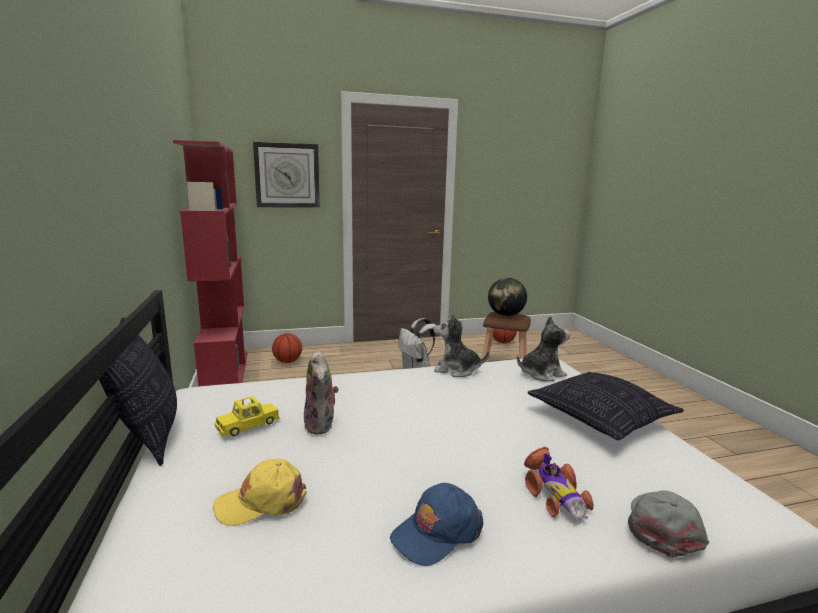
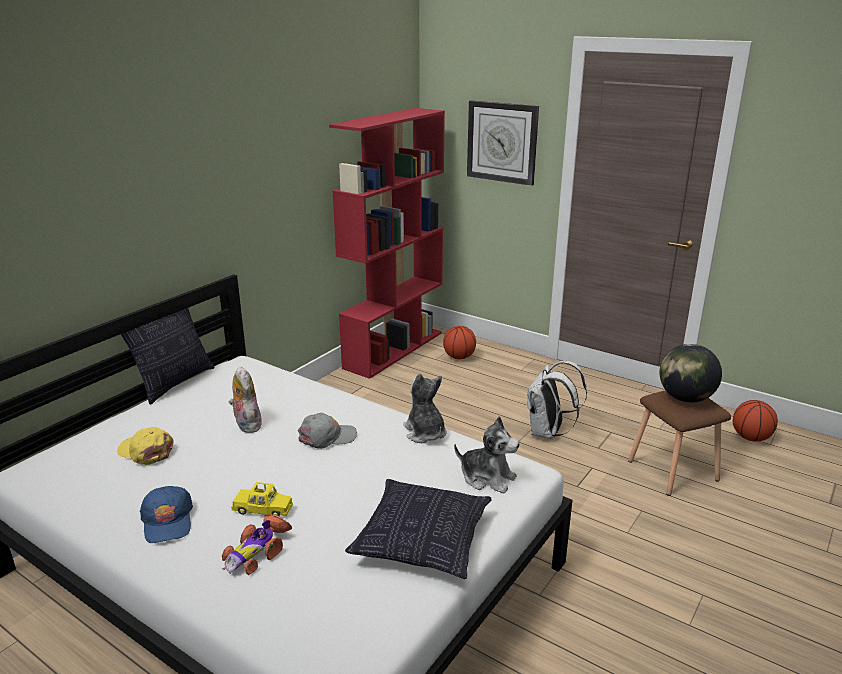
camera: 50 degrees right, 10 degrees up
(248, 425) = (215, 402): yellow toy car -> yellow toy car (263, 509)
(322, 425) = (246, 424): plush toy -> plush toy turned 120 degrees clockwise
(437, 532) = (167, 521): blue cap -> blue cap turned 120 degrees counterclockwise
(663, 527) = (259, 615): grey cap -> grey cap (327, 437)

